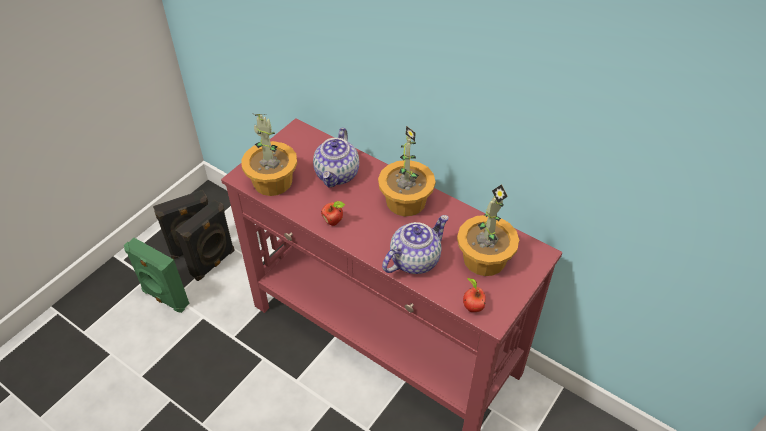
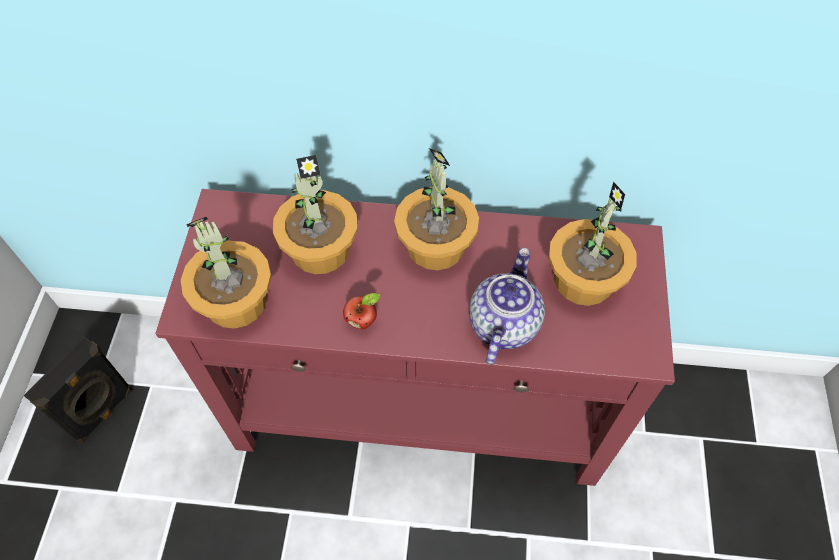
camera: 30 degrees left, 10 degrees up
(164, 298) = (105, 503): green speaker -> none
(214, 263) = (143, 420): black speaker -> none
(337, 175) = (320, 249): teapot -> potted plant
(472, 307) = (614, 354): apple -> none

